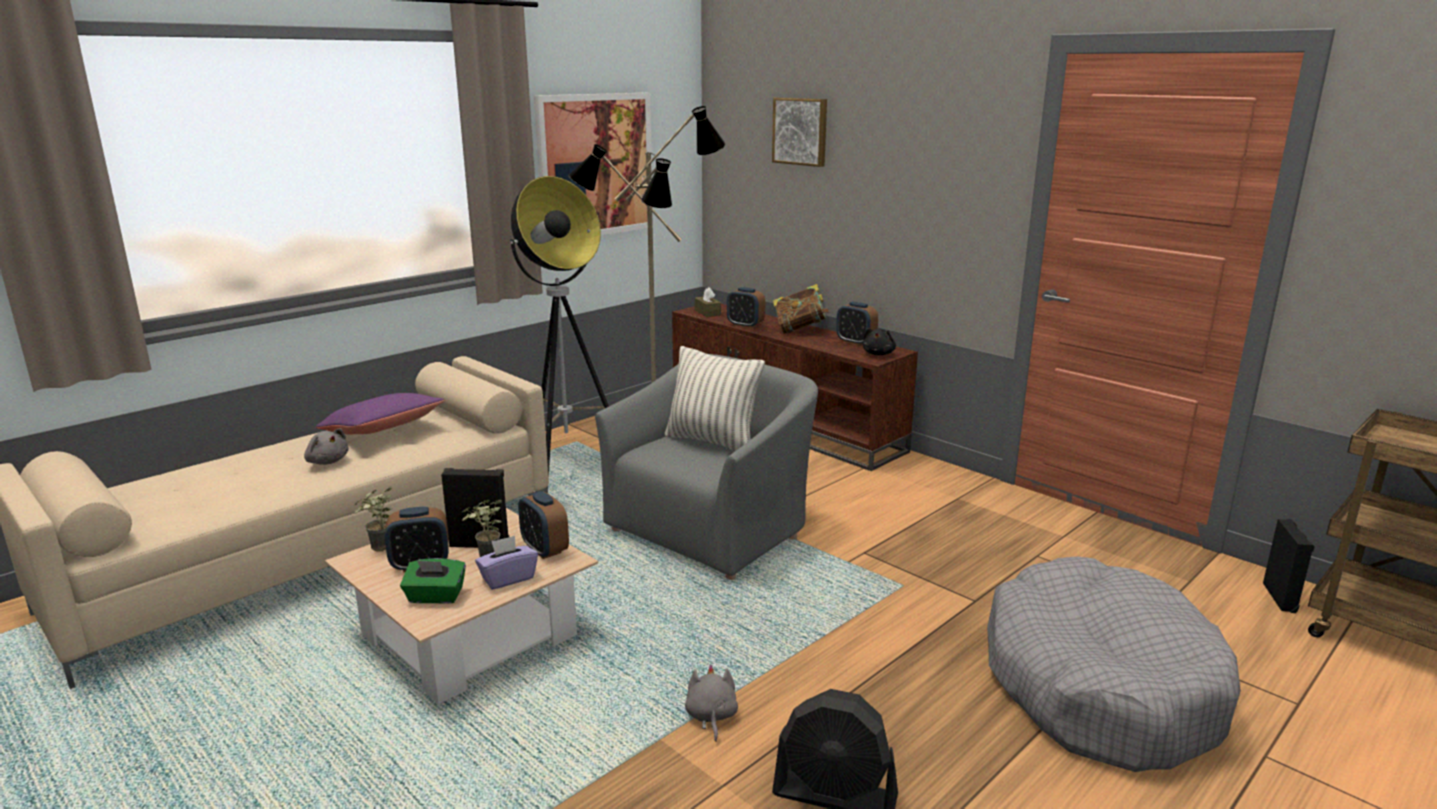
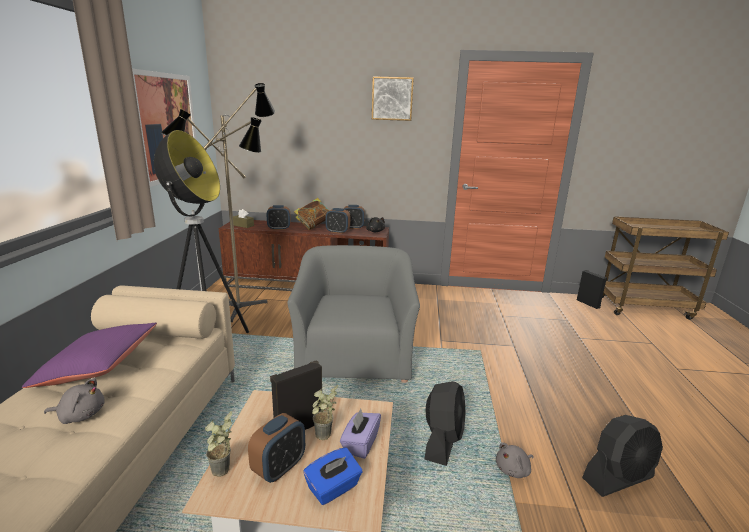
camera: 40 degrees left, 0 degrees up
(435, 597) = (333, 488): green tissue box -> blue tissue box
(544, 549) = (349, 410): alarm clock -> alarm clock (337, 232)
(676, 652) = (443, 440): none -> black fan
(711, 717) = (513, 470): grey plush toy -> grey plush toy turned 75 degrees counterclockwise
(712, 442) = (353, 300): pillow -> none
(801, 131) = (297, 105): picture -> picture (392, 98)
(1099, 685) = (603, 365): grey dog bed -> none

